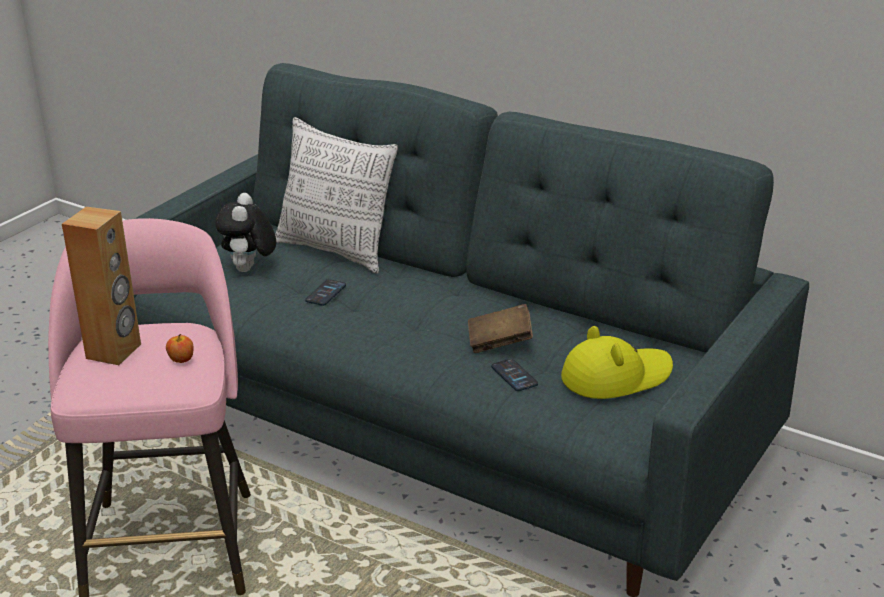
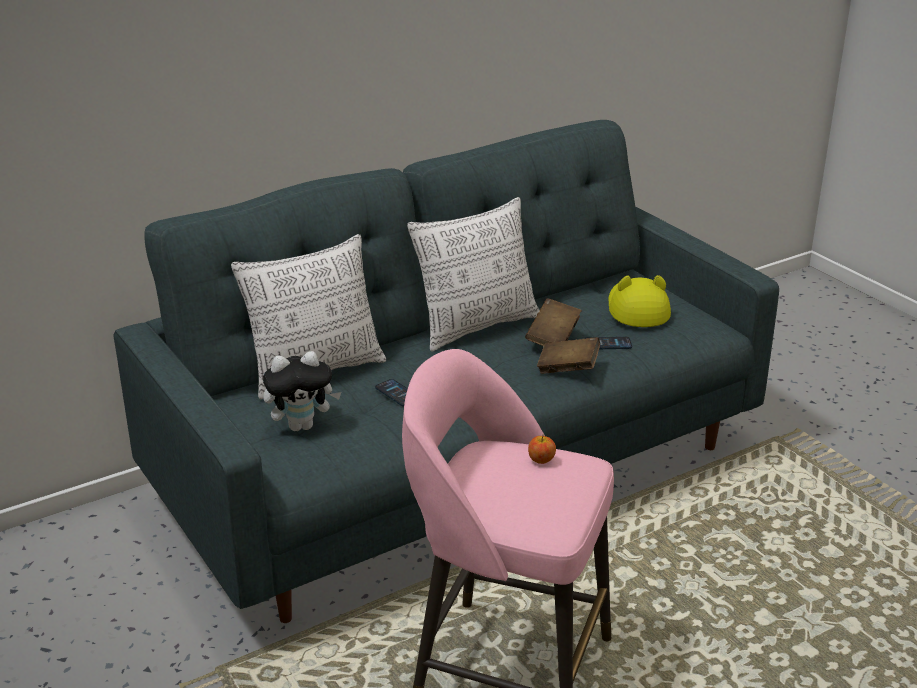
camera: 65 degrees left, 0 degrees up
(114, 351) = (497, 494): brown speaker -> none
(249, 270) = (302, 425): plush toy -> plush toy turned 45 degrees counterclockwise
(440, 364) = (568, 369): none -> brown book
(484, 299) = (477, 327): none -> pillow

